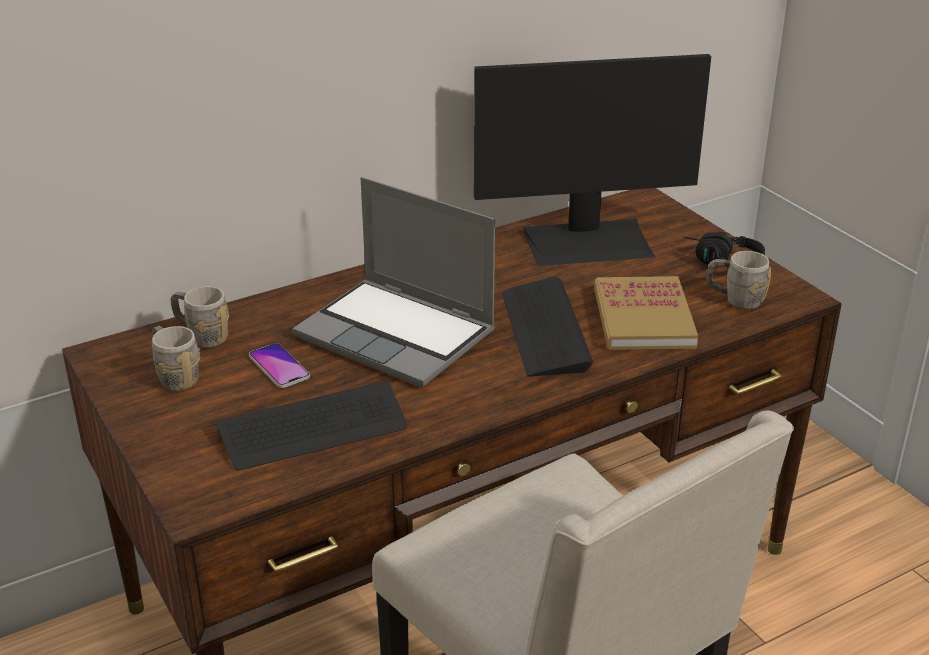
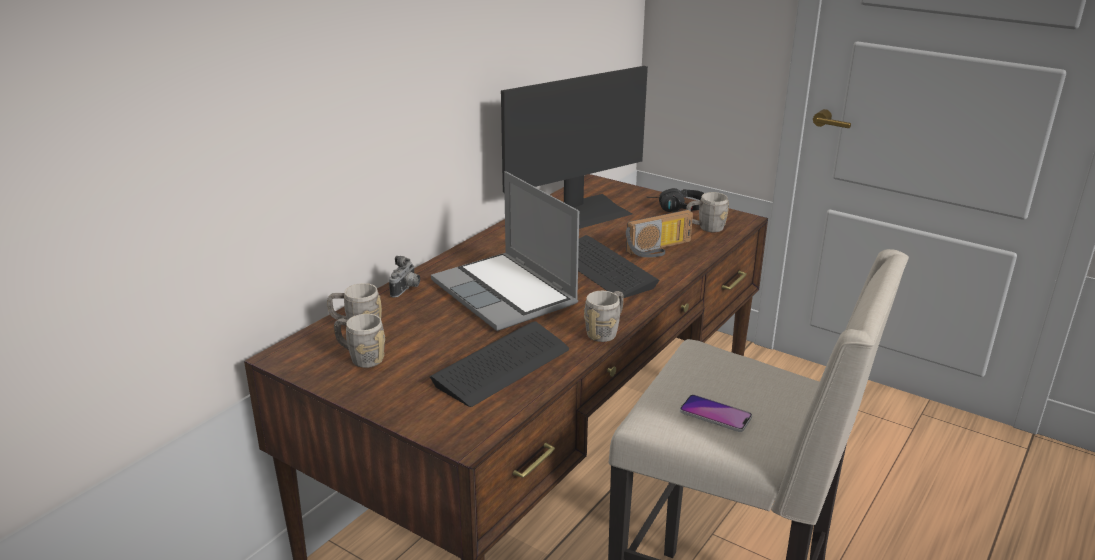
camera: 25 degrees left, 5 degrees down
(279, 367) = (437, 333): phone -> phone (715, 414)
(292, 302) = (406, 290): none -> camera
(398, 335) = (506, 294): laptop -> laptop turned 45 degrees clockwise
(470, 416) = (605, 331): none -> grey mug
(643, 318) = (660, 249): book -> radio

